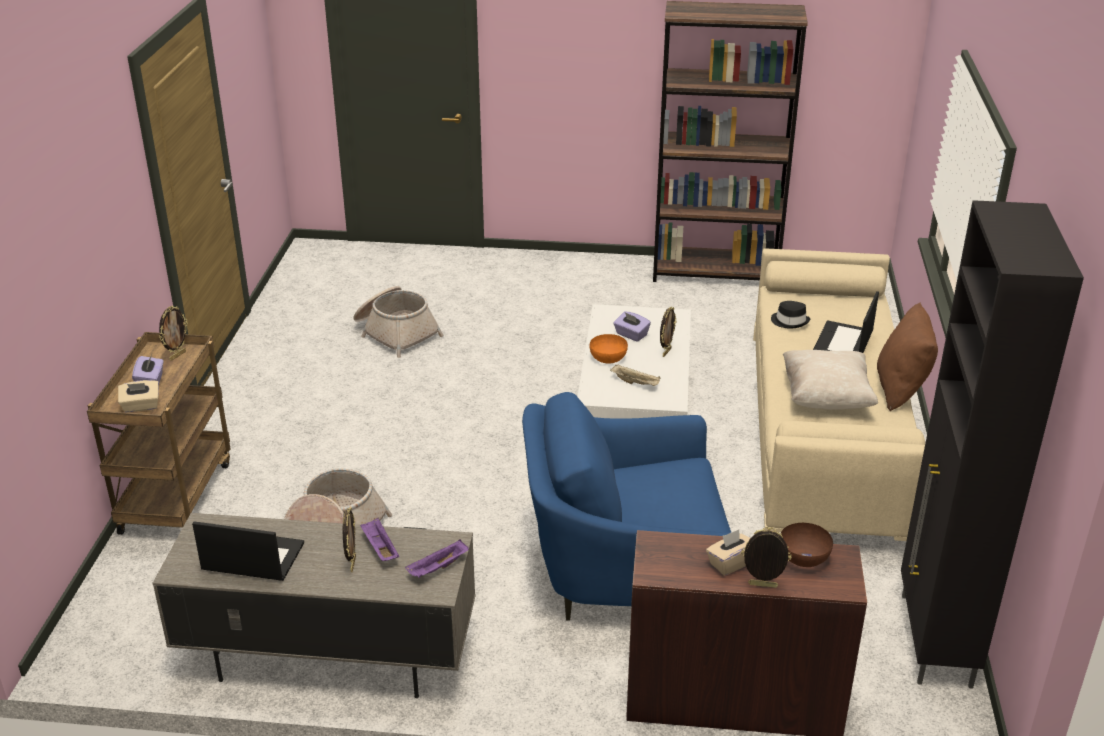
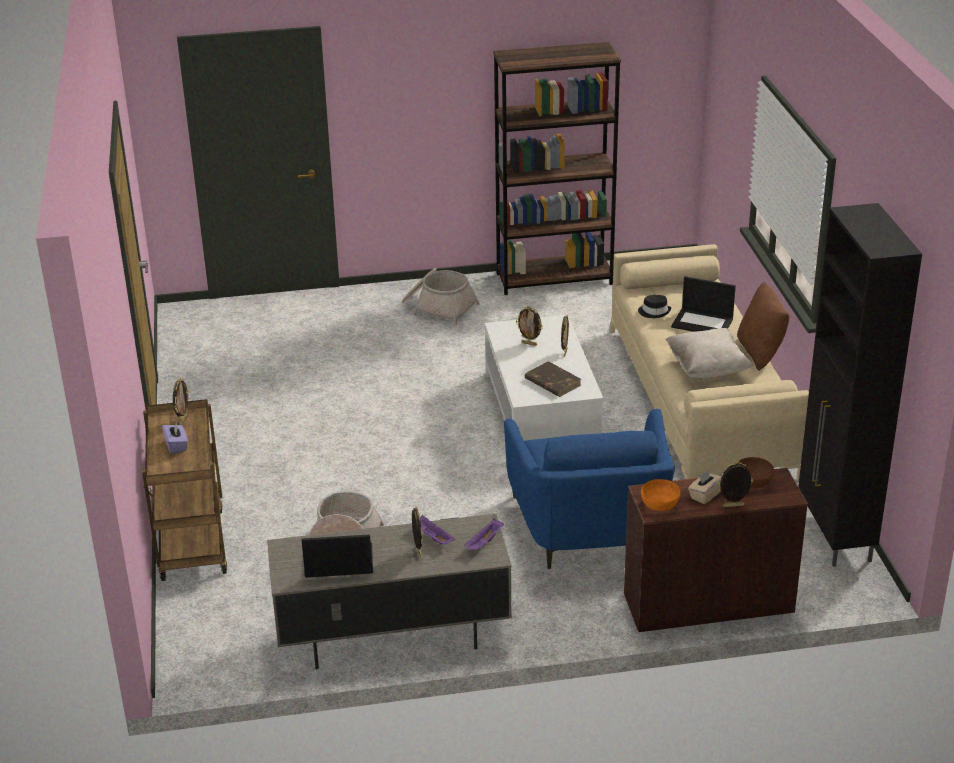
camera: 15 degrees left, 0 degrees up
(141, 406) = (182, 466): beige tissue box -> none
(395, 333) = (302, 375): basket -> basket (438, 307)
(608, 358) = (520, 366): orange bowl -> orange bowl (660, 505)
(626, 572) = (591, 531): blue armchair -> blue armchair turned 75 degrees counterclockwise
(631, 335) = (529, 343): purple tissue box -> picture frame
(636, 383) = (552, 382): beige tray -> brown book
(843, 343) = (703, 323): laptop -> laptop turned 75 degrees counterclockwise

